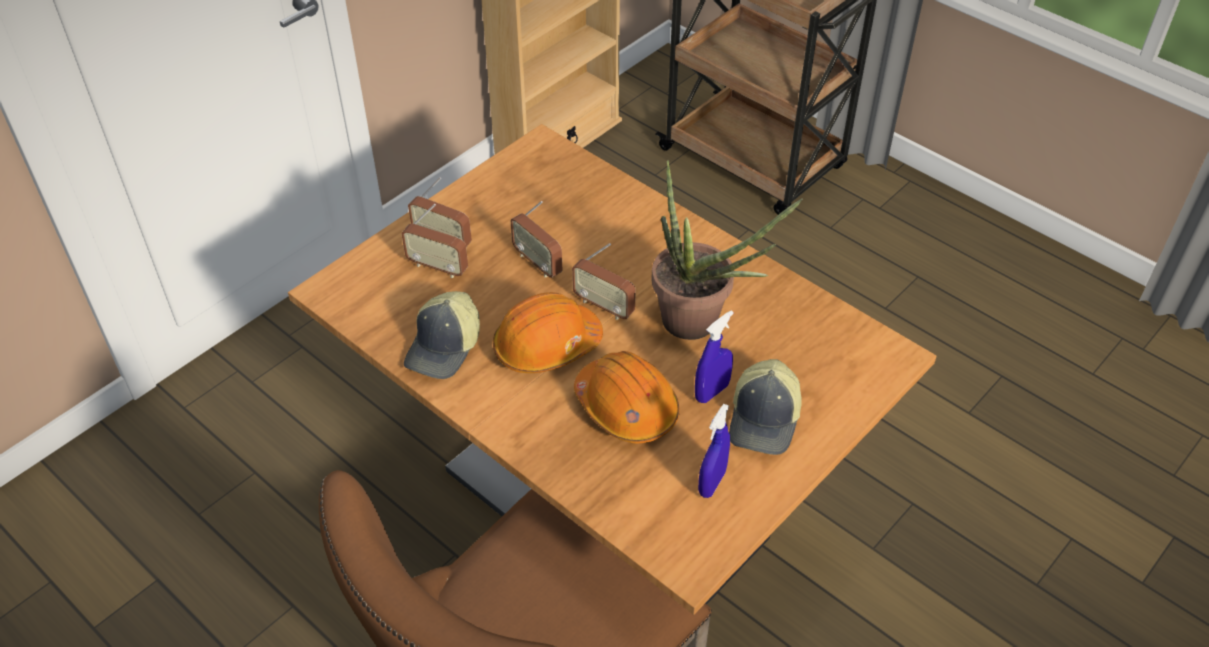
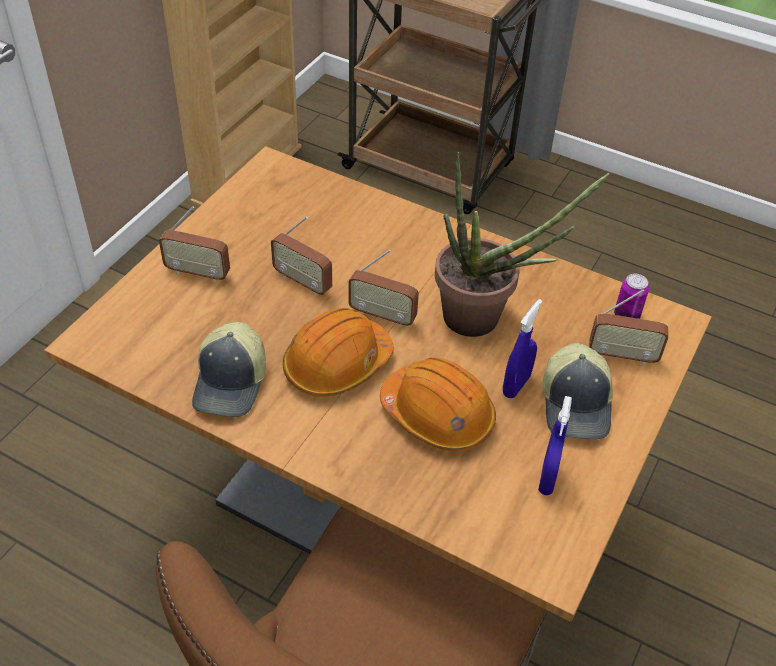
camera: 15 degrees left, 0 degrees up
(437, 267) = (200, 300): radio -> radio (622, 355)
(846, 342) = (626, 316): none -> can

